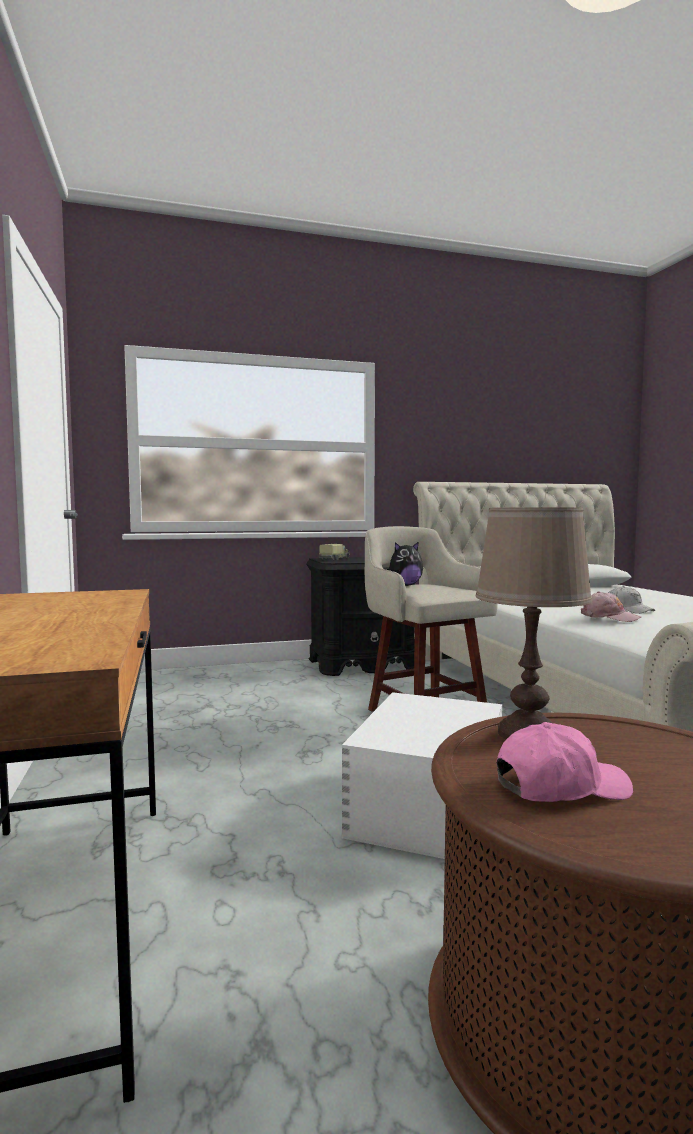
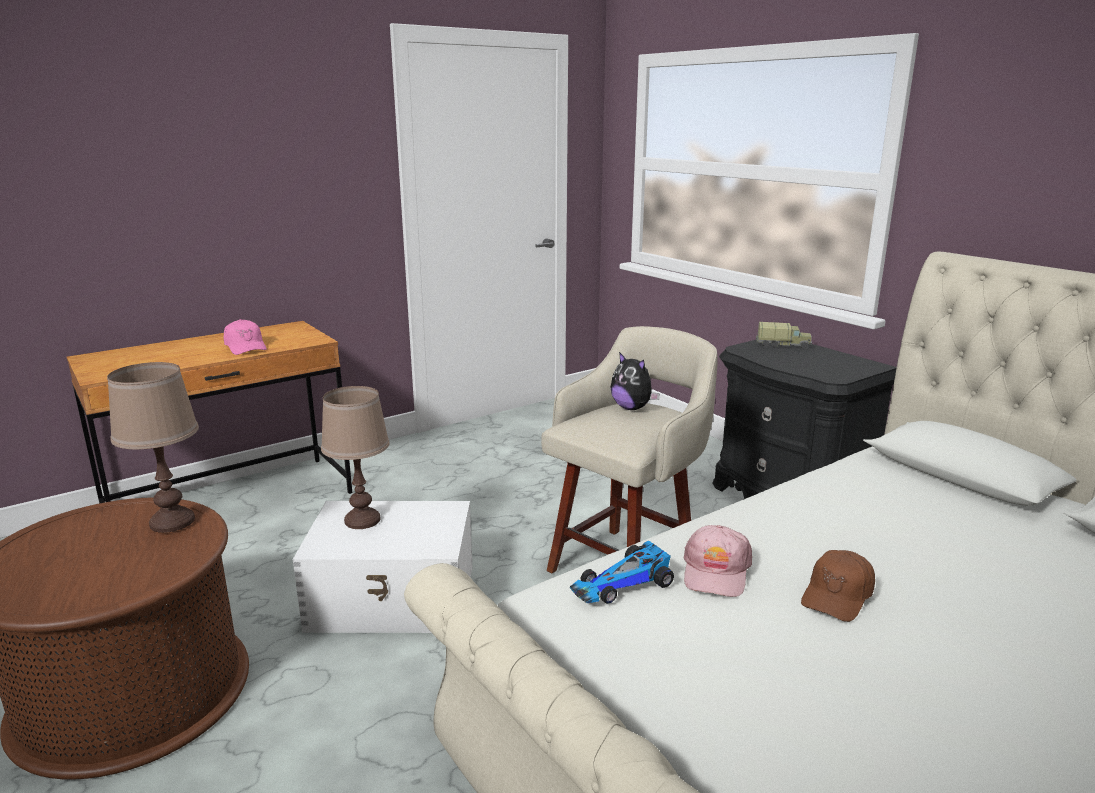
camera: 70 degrees right, 15 degrees up
(407, 730) = (363, 520): none -> brown table lamp
(560, 787) = (88, 534): pink cap -> pink cap (246, 347)
(628, 609) = (837, 596): white cap -> brown cap
(630, 629) = (623, 584): none -> toy car

